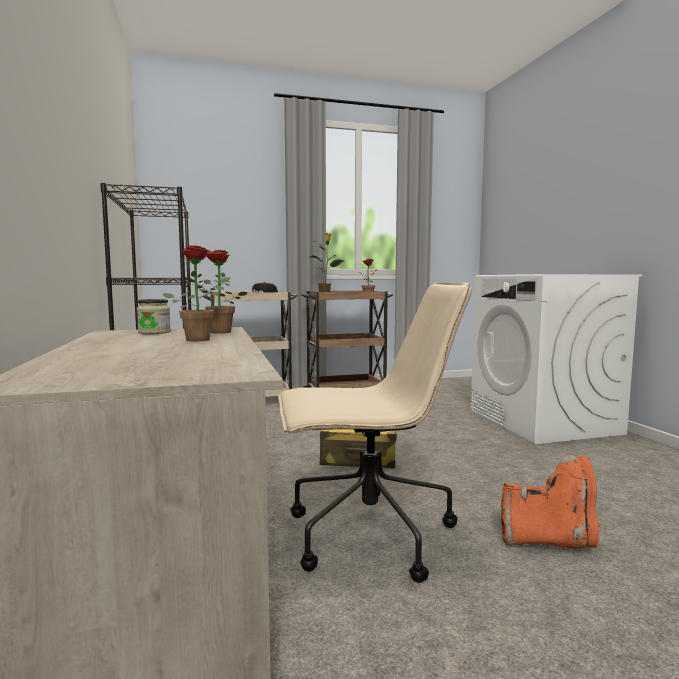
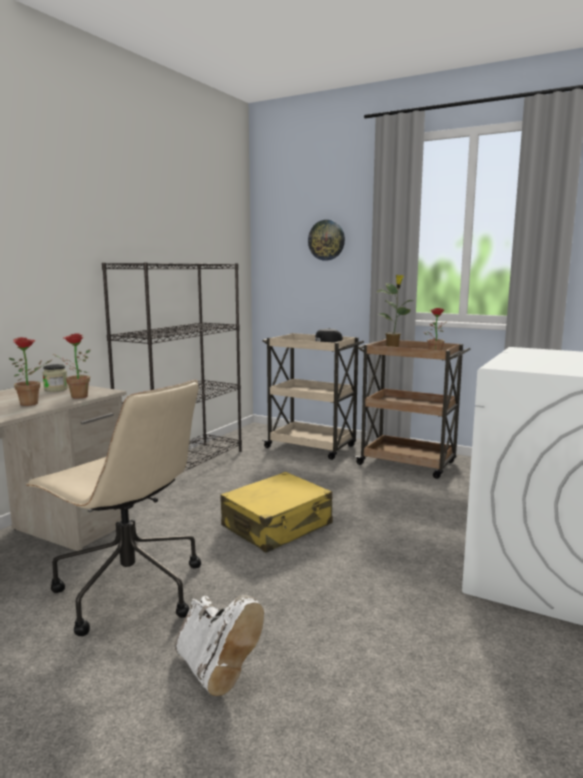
camera: 45 degrees right, 5 degrees up
(232, 202) = (326, 240): none -> wall clock
(550, 541) = (215, 671): orange boot -> white boot

